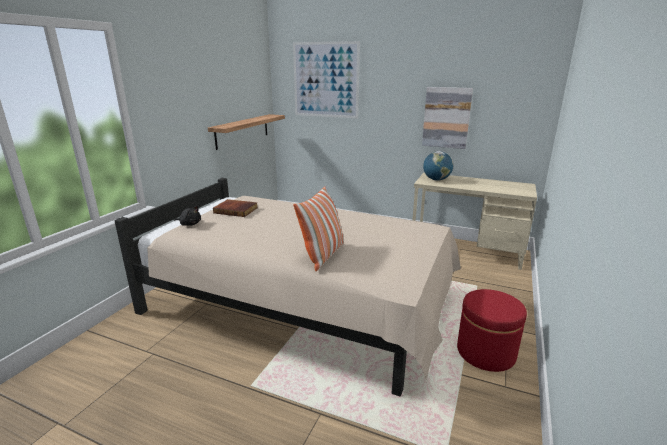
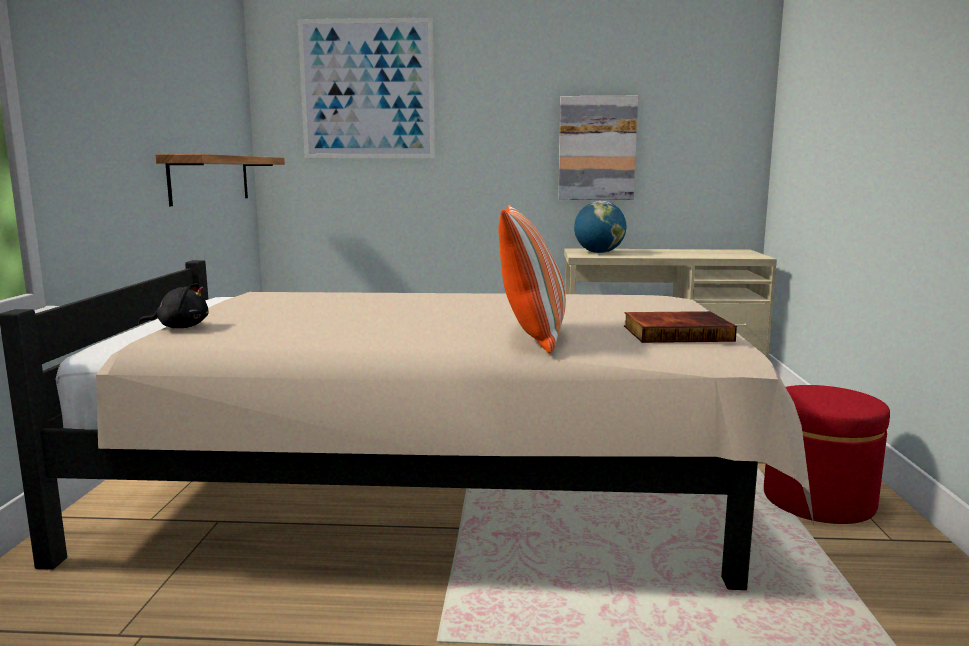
camera: 20 degrees left, 10 degrees down
(236, 210) = (266, 304): book -> book (677, 333)

